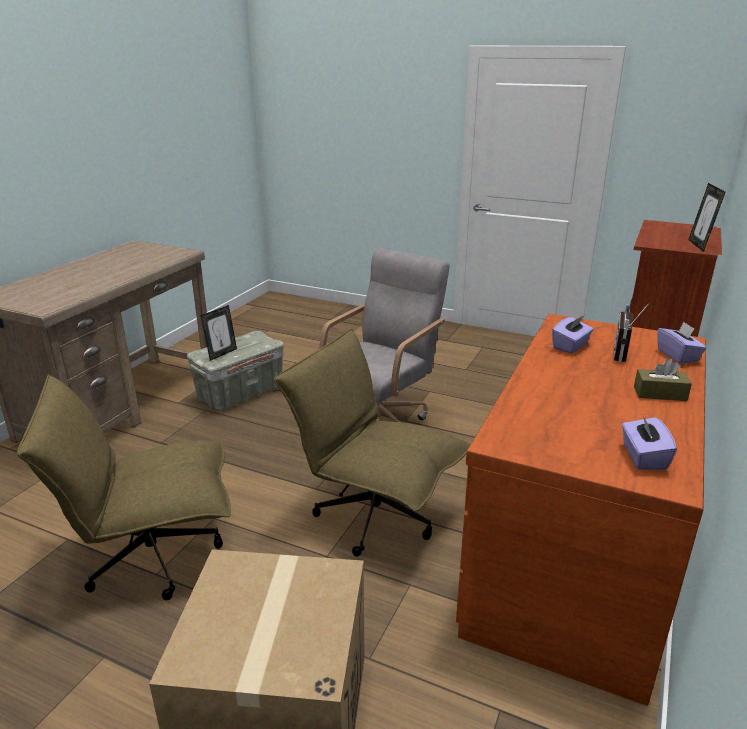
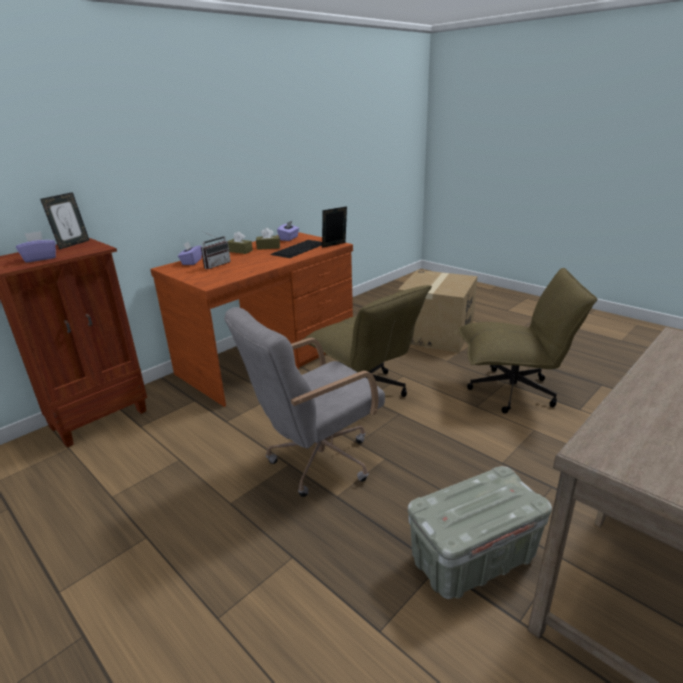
camera: 160 degrees left, 0 degrees up
(221, 354) = (497, 490): picture frame -> picture frame (335, 245)
(559, 416) = (299, 248): none -> keyboard
(570, 346) = (237, 270): purple tissue box -> purple tissue box (40, 258)
(628, 413) = (268, 247): none -> brown tissue box

